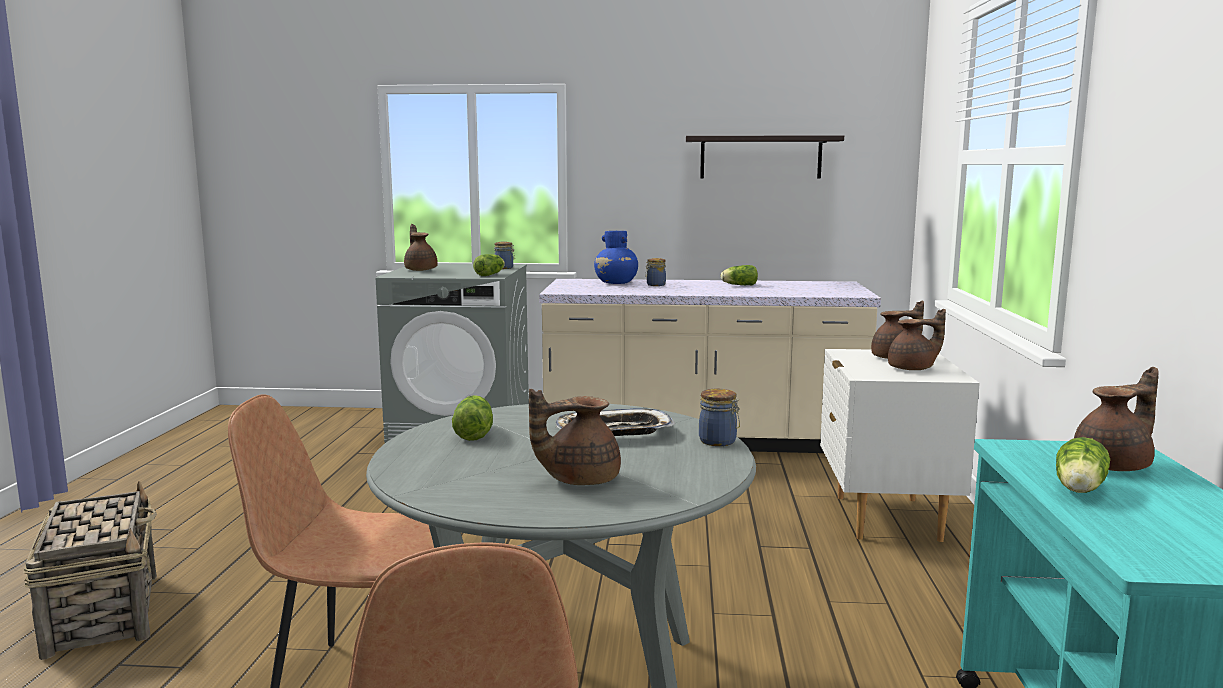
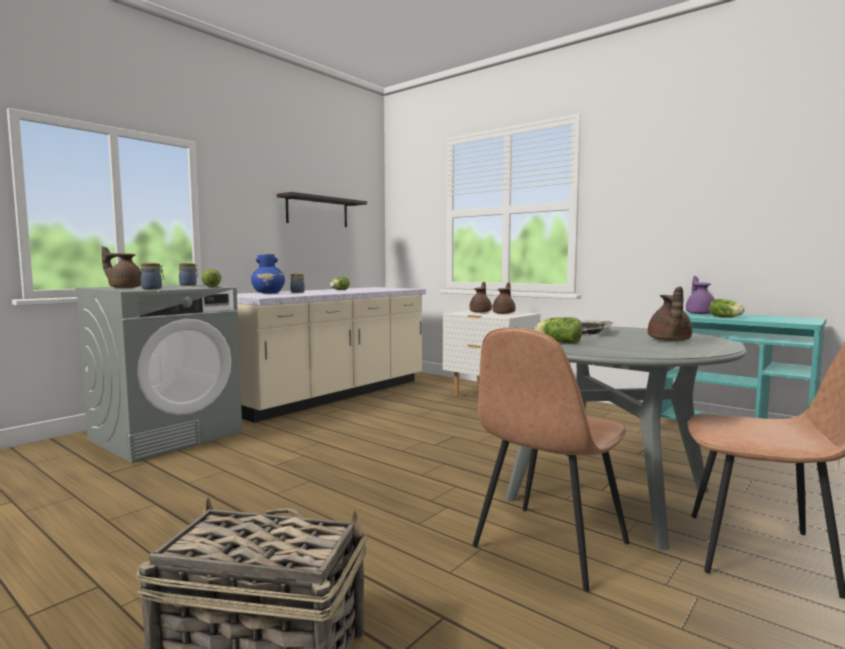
camera: 55 degrees left, 5 degrees down
(719, 442) = (621, 327): jar -> jar (153, 288)
(1114, 466) = (700, 313): brown teapot -> purple teapot

